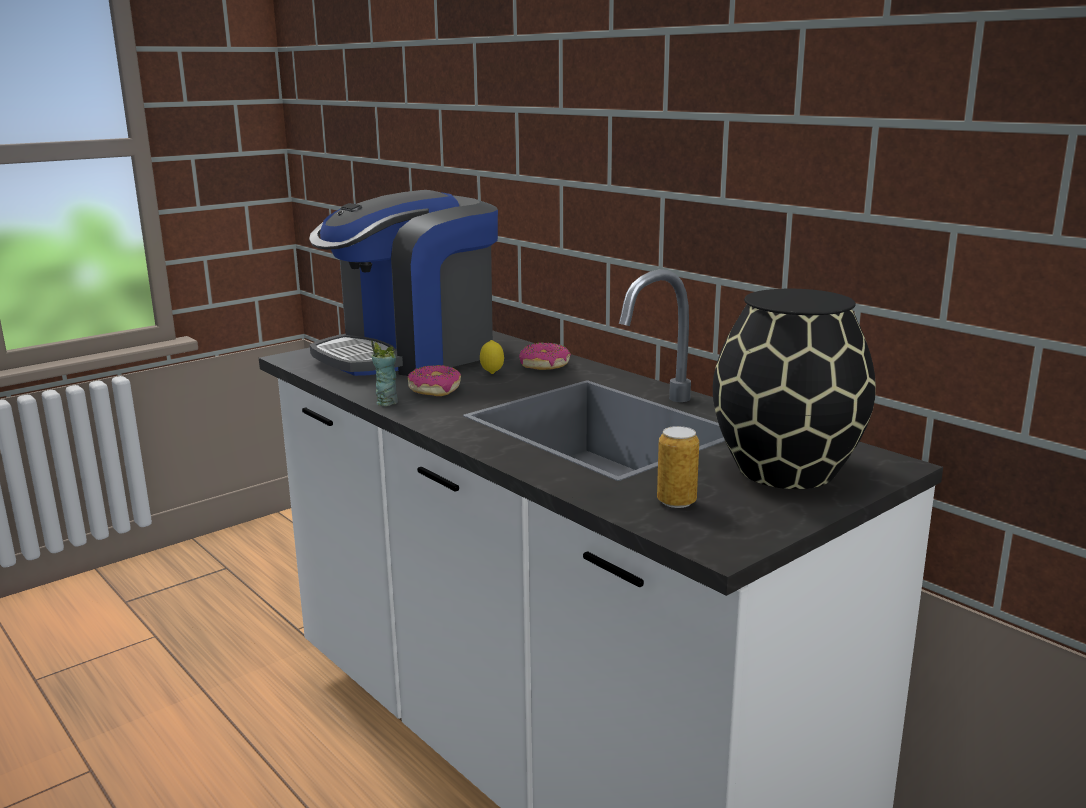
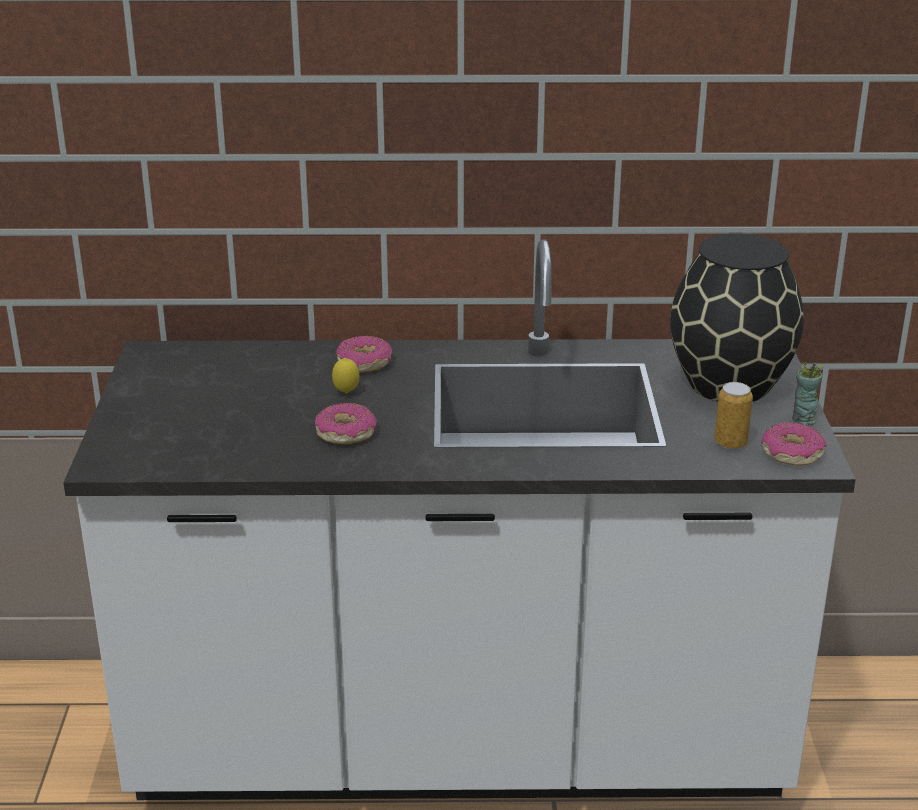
camera: 50 degrees left, 10 degrees up
(386, 402) = (342, 466): cup -> cup (803, 420)
(412, 354) = (215, 404): coffee machine -> none
(712, 532) = (791, 454): none -> donut

